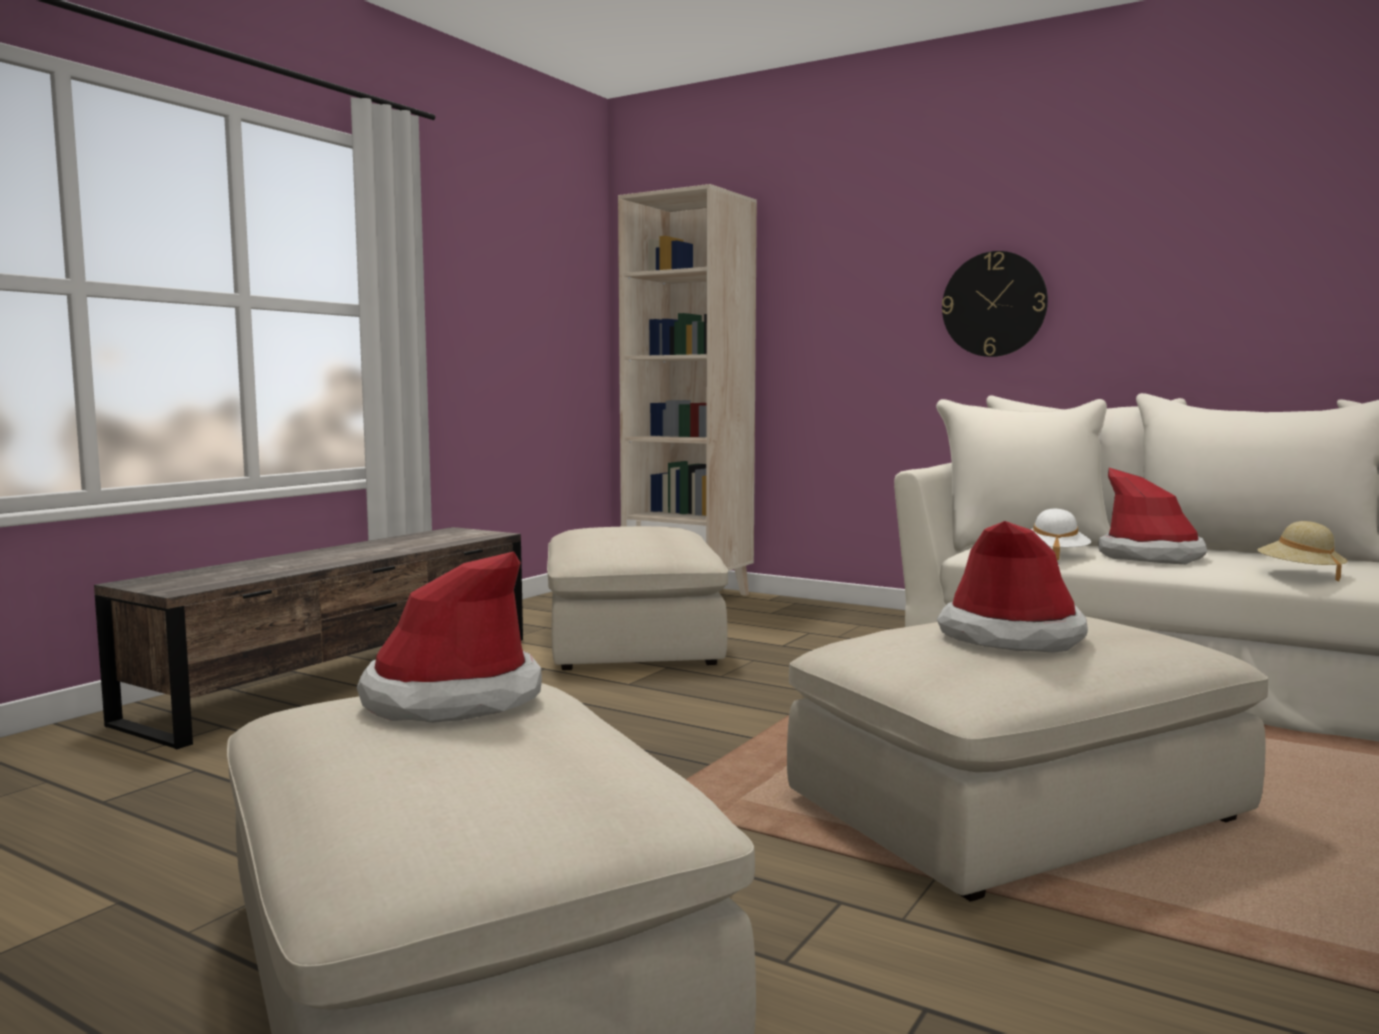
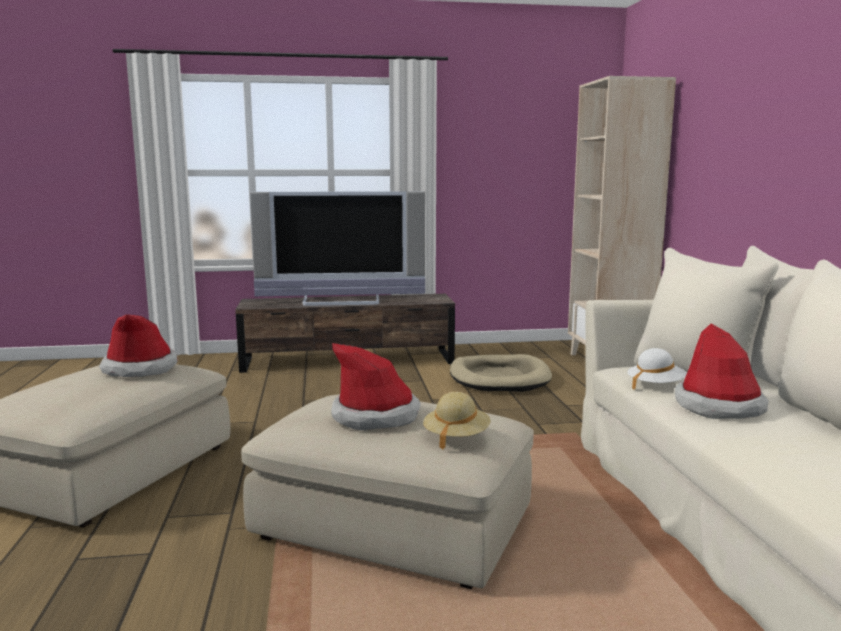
camera: 50 degrees right, 5 degrees up
(340, 557) = (342, 302): none -> television
(630, 640) = (499, 378): beige ottoman -> beige dog bed
(994, 304) = (795, 163): wall clock -> none
(1299, 574) = (763, 454): beige hat -> beige hat (456, 437)

